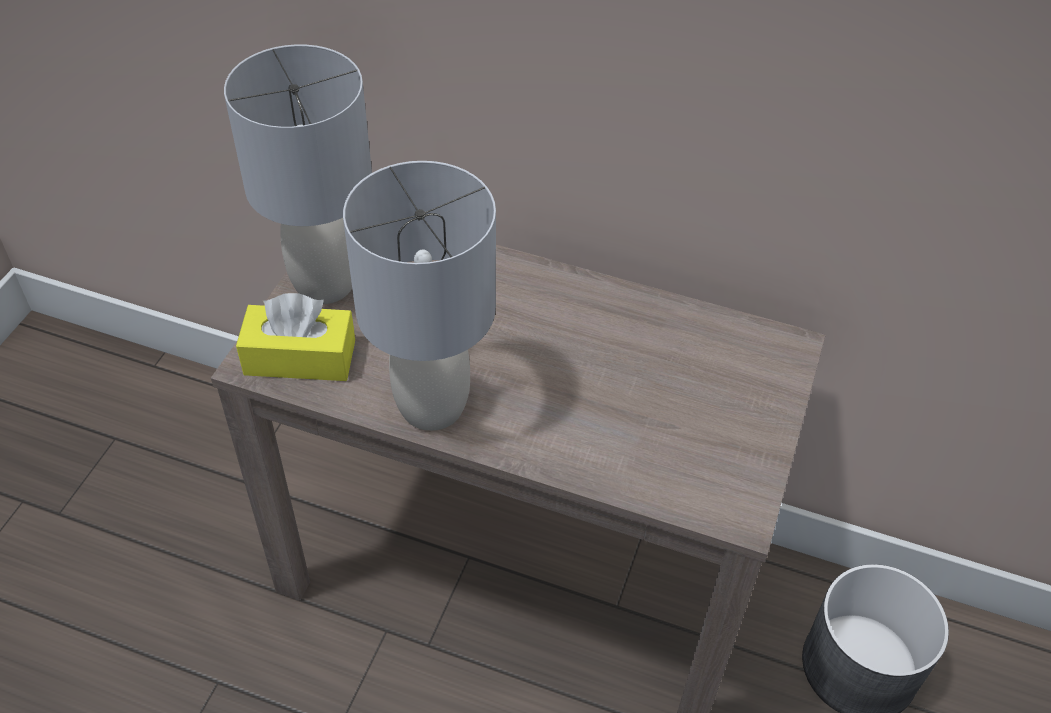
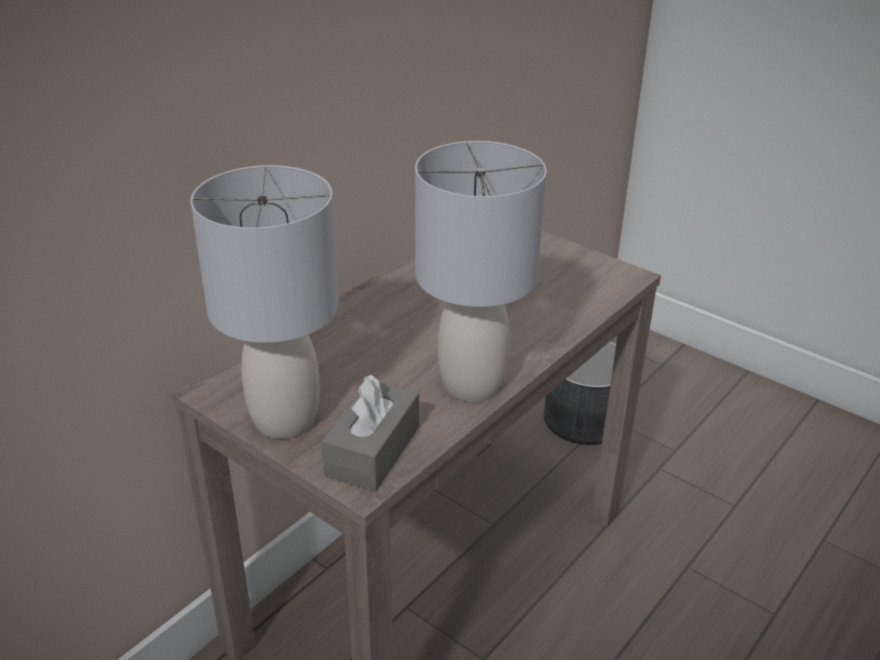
camera: 70 degrees left, 15 degrees down
(300, 357) = (373, 451): yellow tissue box -> grey tissue box

